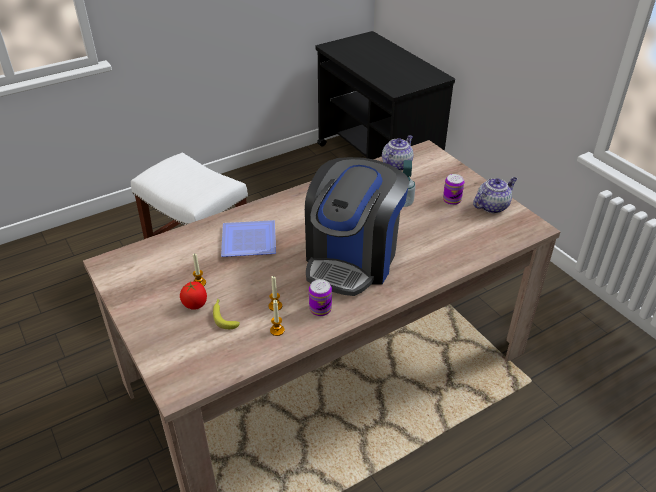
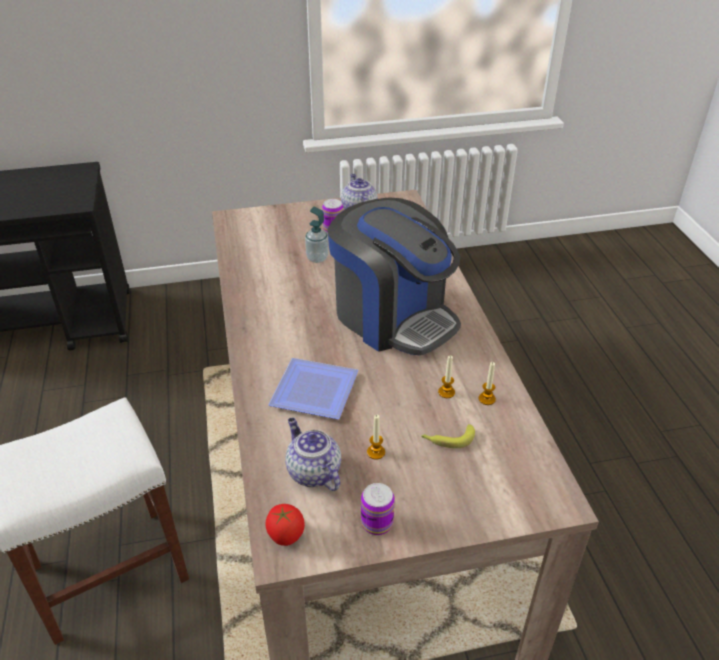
camera: 70 degrees left, 0 degrees up
(195, 304) = (415, 463): tomato -> tomato (285, 535)
(320, 309) = (464, 359): can -> can (377, 523)
(396, 165) = (243, 244): teapot -> teapot (312, 472)

